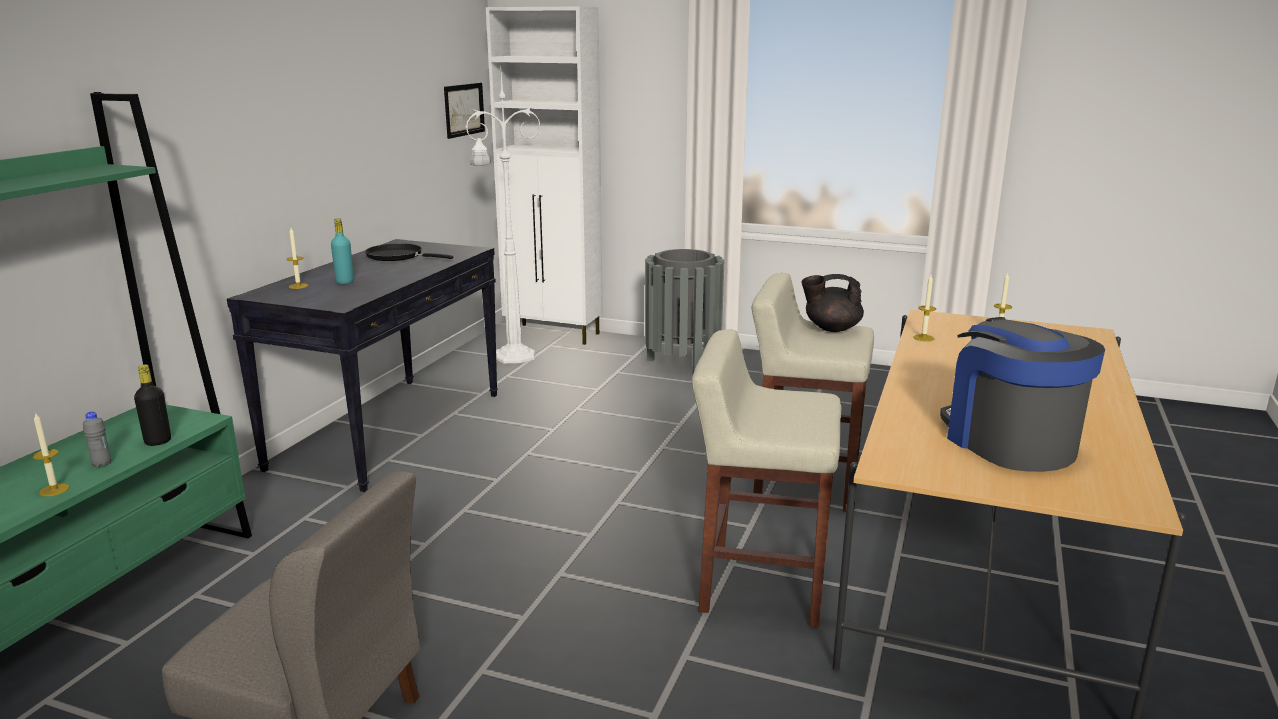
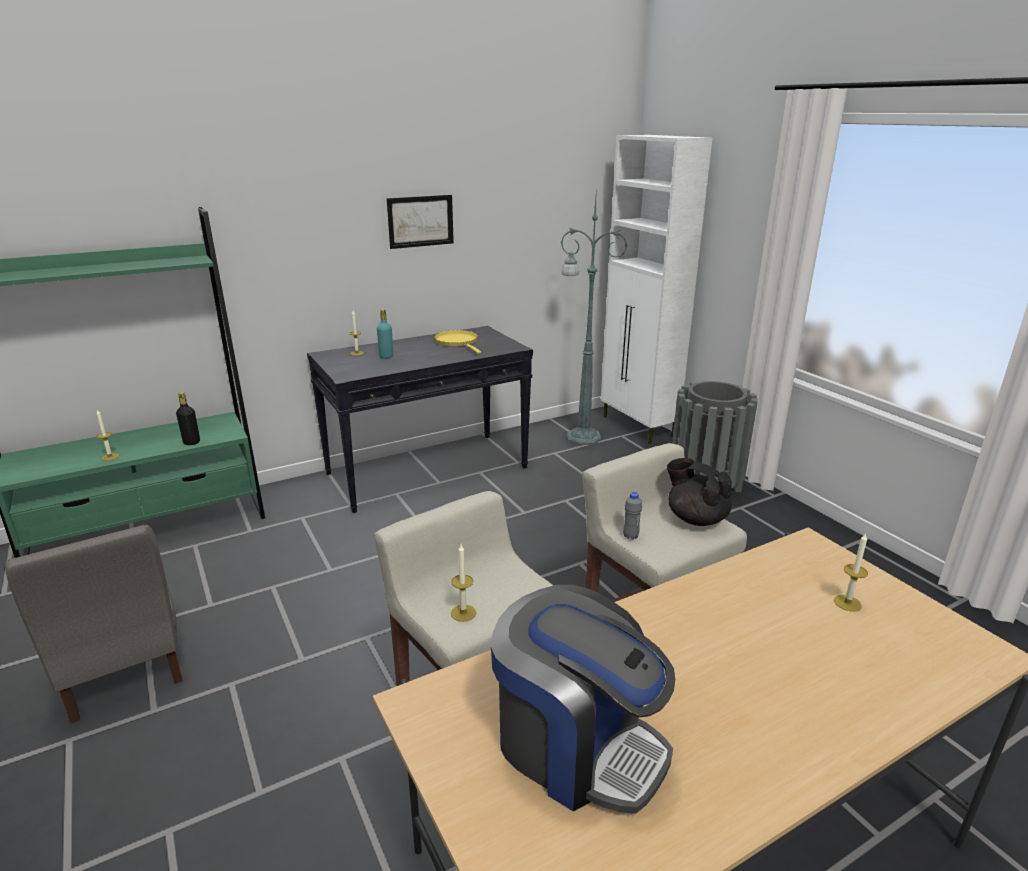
camera: 40 degrees right, 5 degrees up
(102, 464) = (149, 448): grey bottle -> grey bottle (630, 536)
(398, 256) = (457, 342): black frying pan -> yellow frying pan
(464, 109) = (591, 224): picture -> picture (420, 221)
(512, 356) = (581, 437): white floor lamp -> green floor lamp
(923, 338) = (750, 569): candle -> candle (463, 613)
(1008, 442) = (577, 745): coffee machine -> coffee machine turned 105 degrees clockwise

